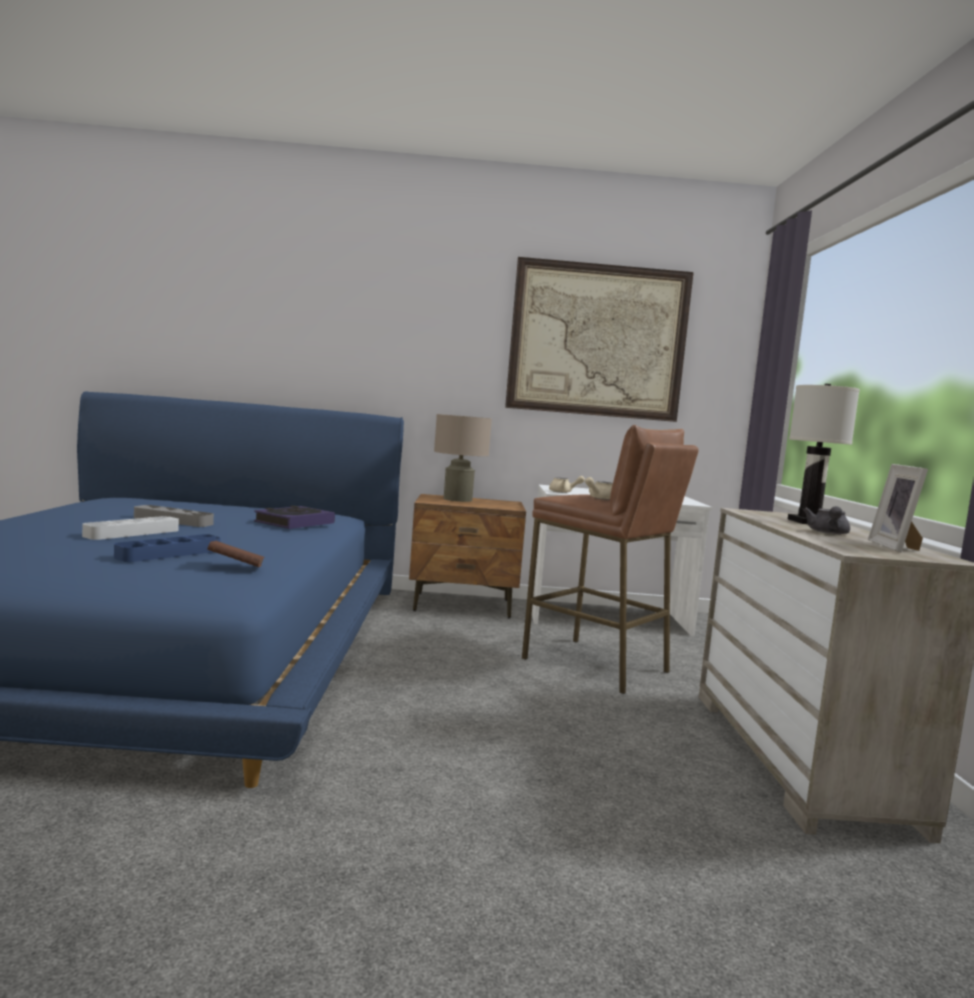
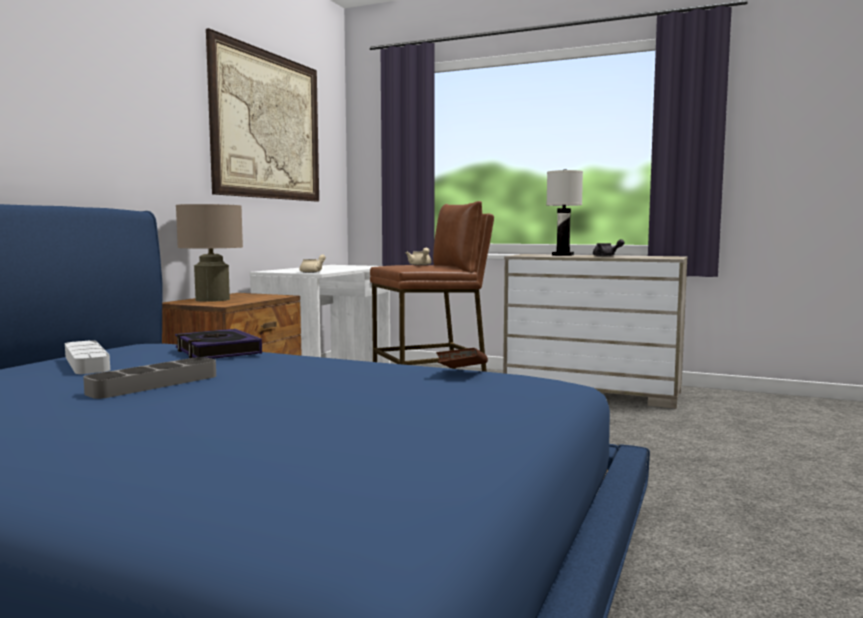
camera: 65 degrees left, 0 degrees up
(132, 533) = (243, 397): grey tray -> grey tray (86, 363)
(169, 554) = (393, 386): blue tray -> none
(897, 547) = (645, 256): picture frame -> none

